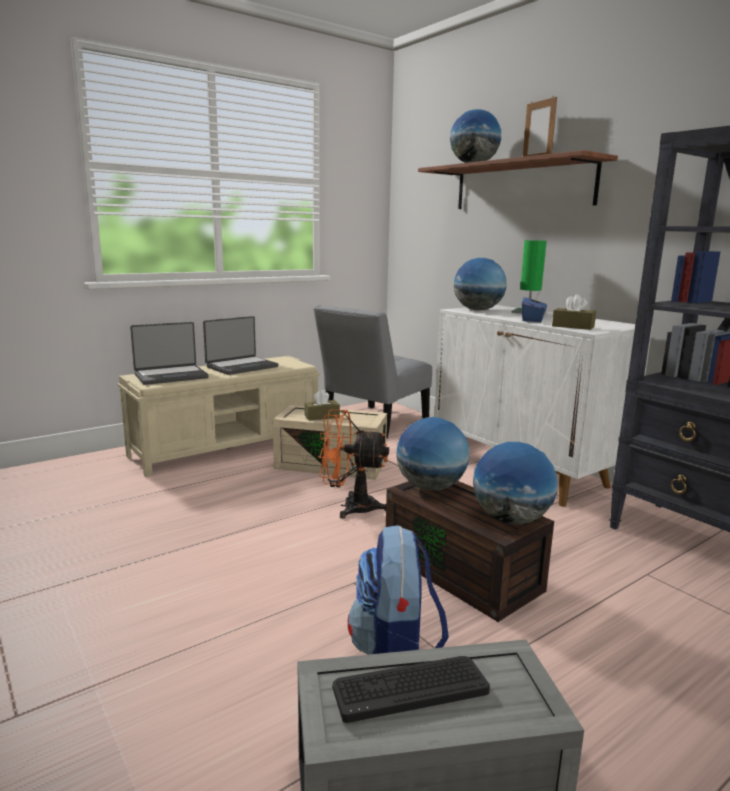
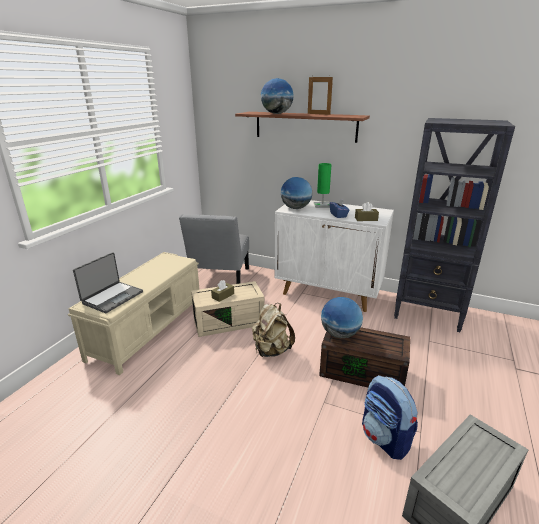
camera: 30 degrees left, 10 degrees up
(241, 366) = (148, 273): laptop -> none
(350, 507) = (271, 350): orange fan -> beige backpack
(409, 688) = (463, 464): keyboard -> none
(511, 520) = (394, 343): globe -> none

